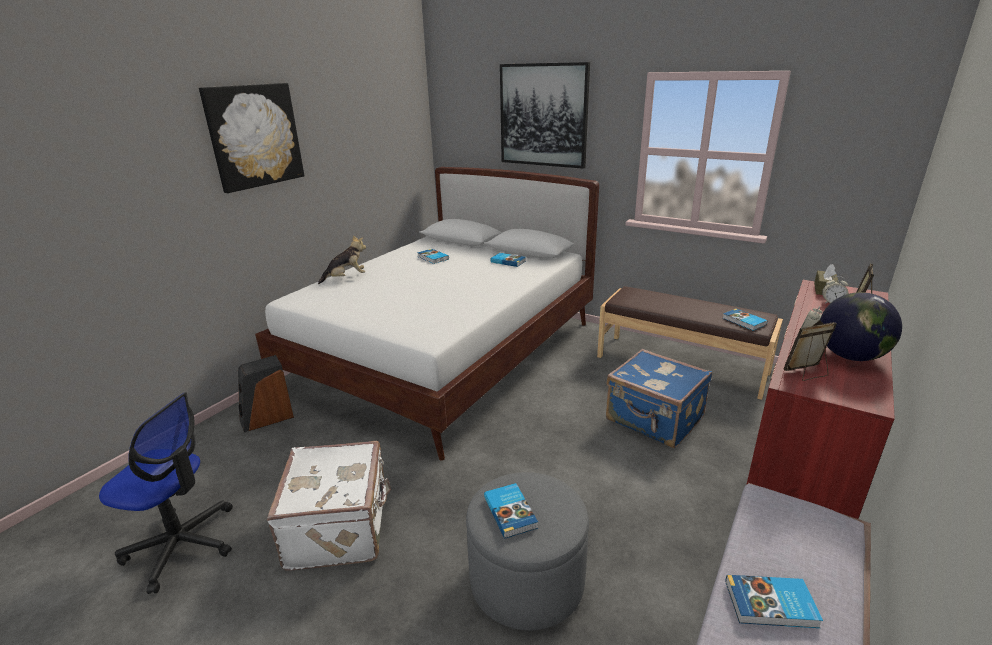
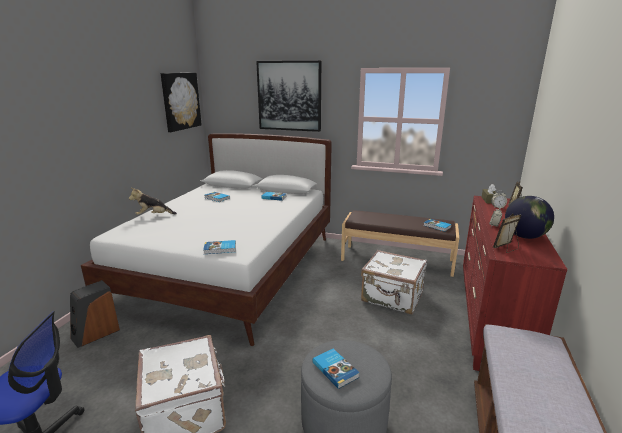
camera: 15 degrees left, 5 degrees down
(254, 136) = (78, 106): picture -> picture (181, 101)
(346, 278) = (153, 216): plush toy -> plush toy turned 150 degrees counterclockwise
(654, 420) = (392, 298): blue suitcase -> white suitcase
(771, 605) = (535, 397): book -> book (220, 249)

